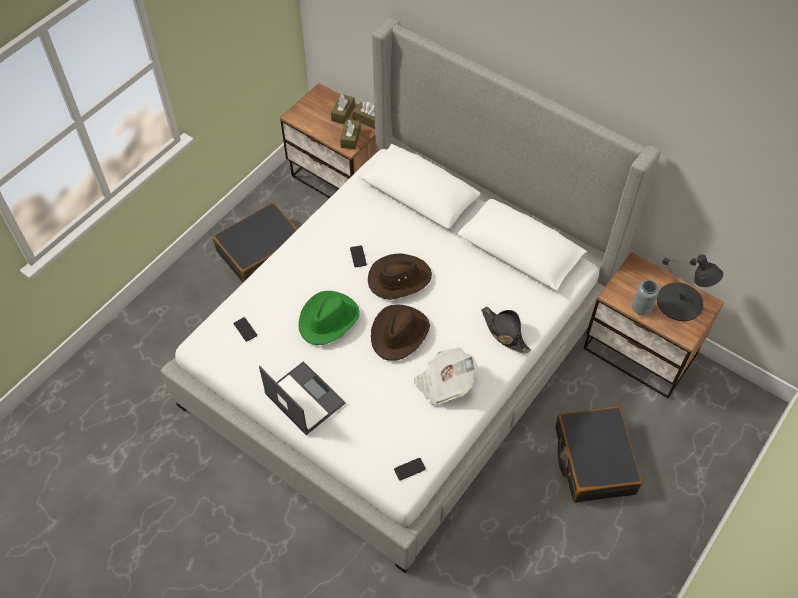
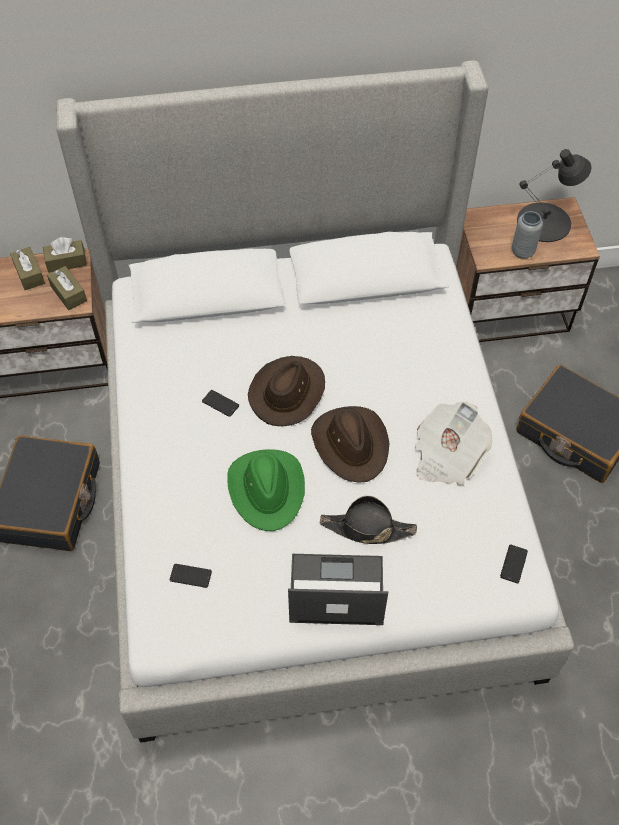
camera: 45 degrees left, 0 degrees up
(504, 332) = (441, 363): black hat -> black hat (367, 528)

